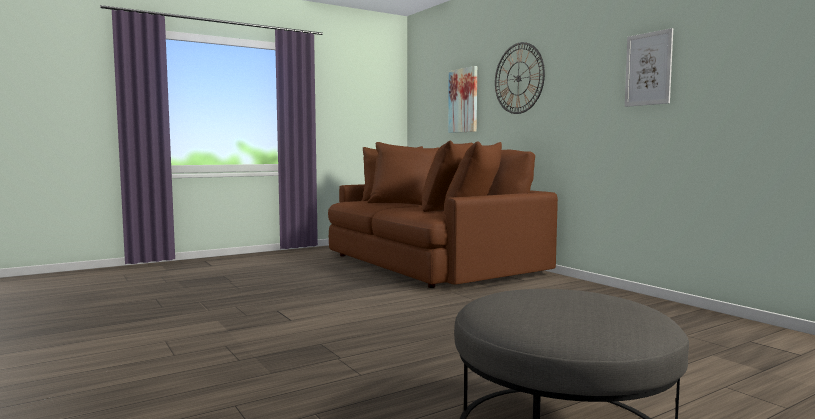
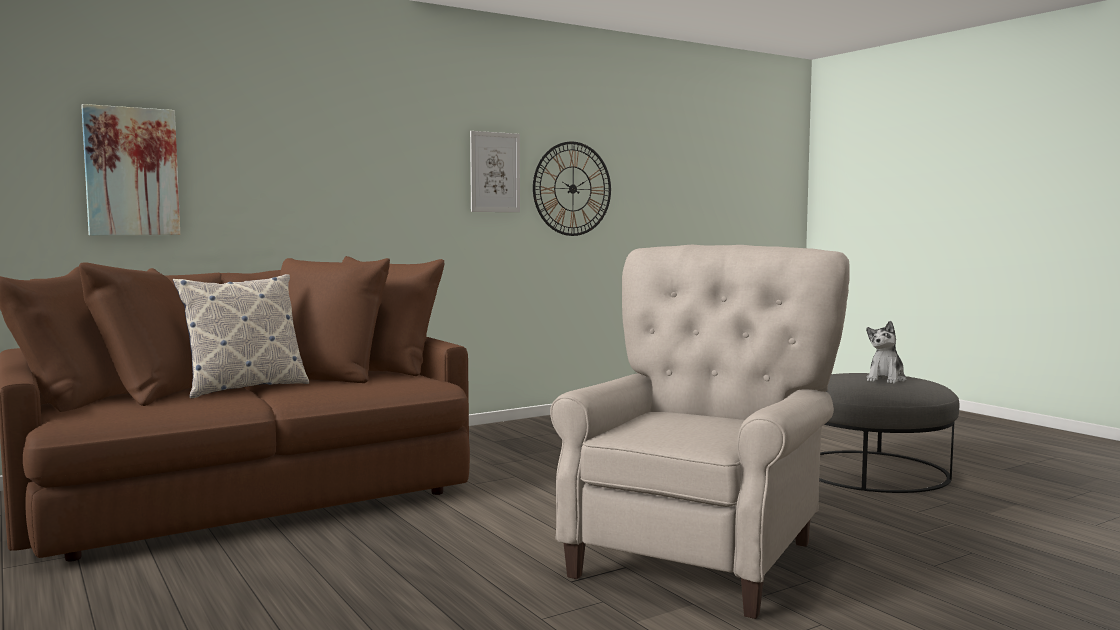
camera: 90 degrees left, 0 degrees up
(299, 335) = (700, 555): none -> beige armchair
(406, 205) = (245, 388): none -> pillow
(518, 78) = (287, 151): wall clock -> wall clock (572, 189)
(570, 309) = (886, 379): none -> plush toy

